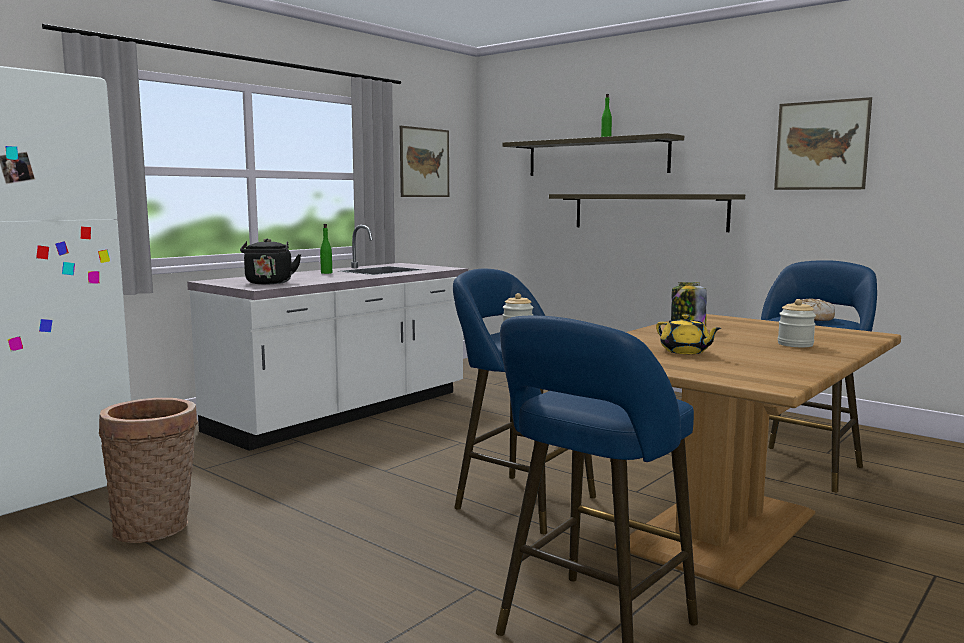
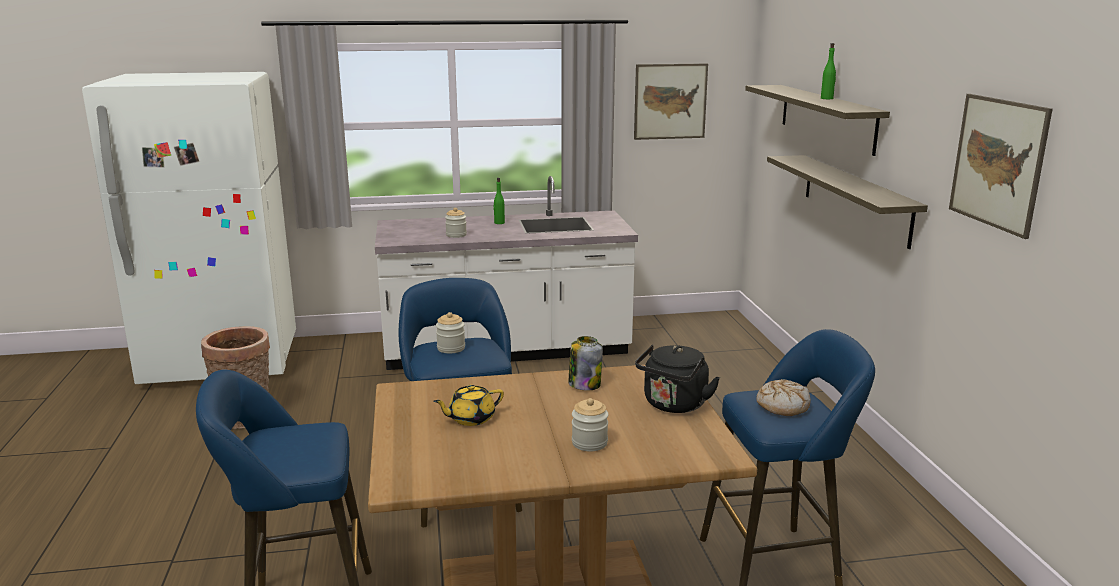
camera: 40 degrees right, 10 degrees up
(269, 283) = (413, 235): black kettle -> black kettle (673, 405)
(313, 280) = (456, 235): none -> jar
(685, 352) = (470, 418): yellow teapot -> yellow teapot turned 60 degrees clockwise

